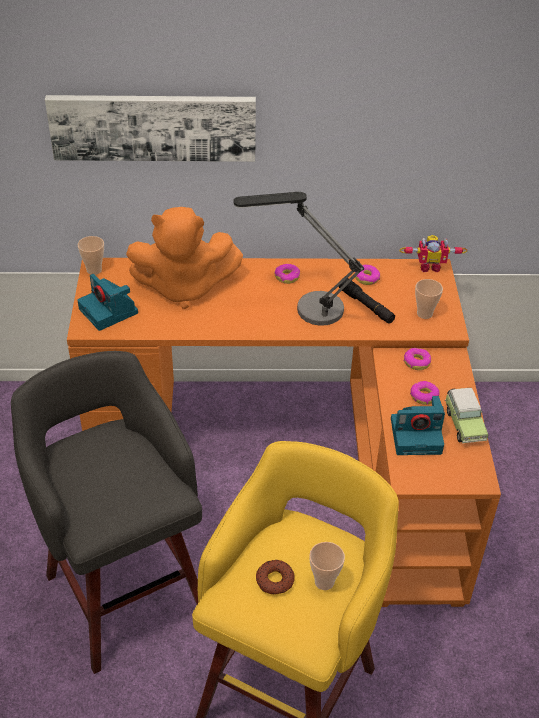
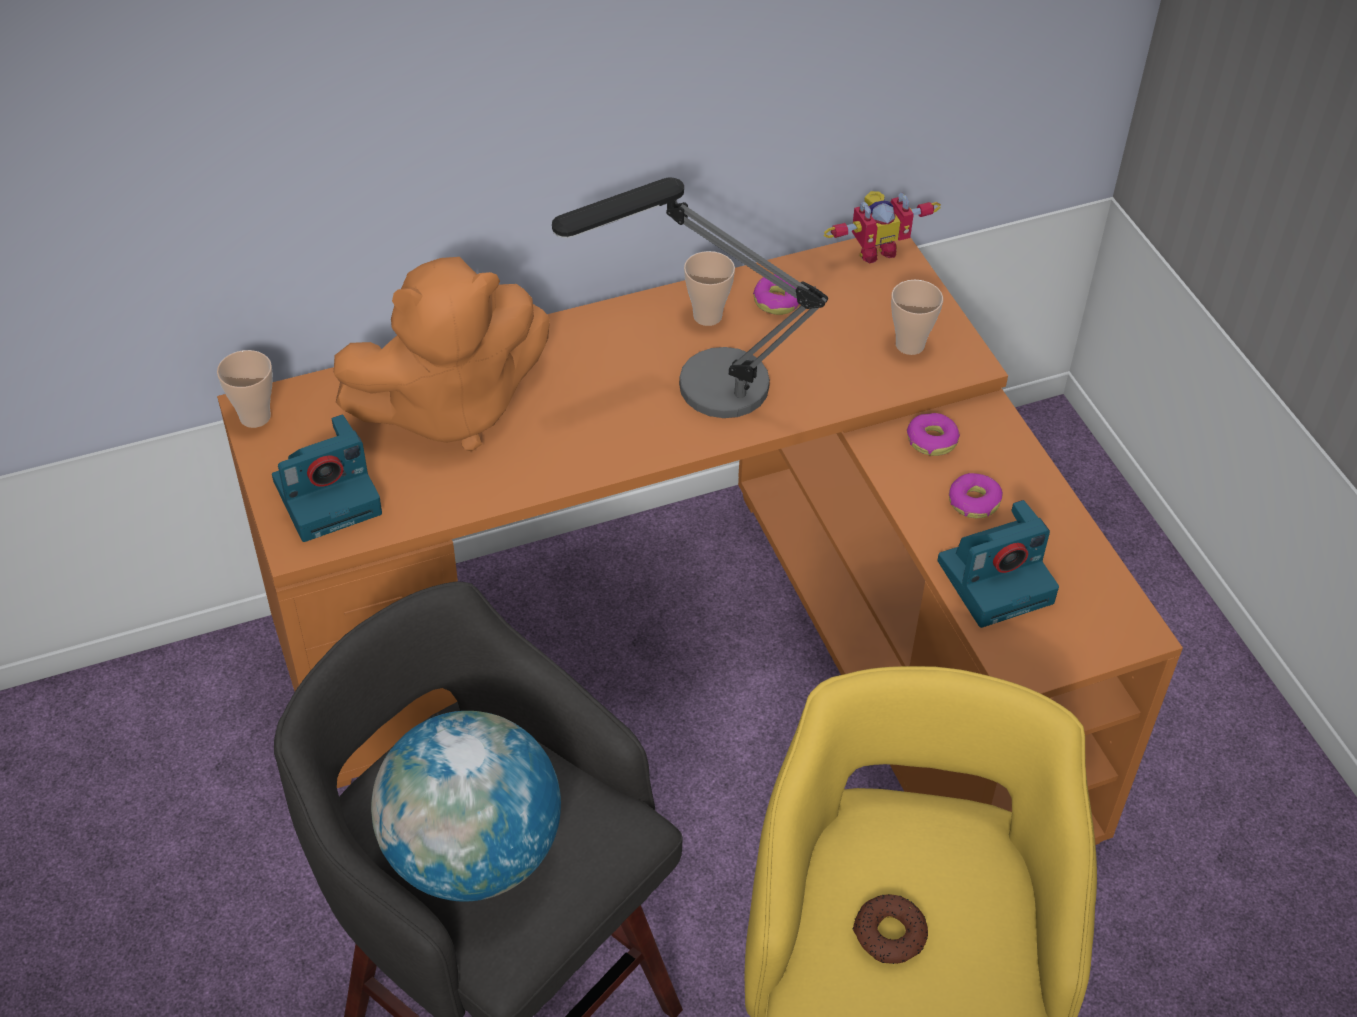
camera: 20 degrees left, 5 degrees up
(95, 483) = (472, 854): none -> globe
(109, 311) = (329, 495): camera -> camera turned 60 degrees counterclockwise
(153, 126) = (335, 108): picture -> none
(287, 277) = (632, 335): donut -> none
(324, 582) = (975, 908): cup -> cup (707, 316)
(366, 306) = (801, 356): black flashlight -> none
(463, 423) = (1063, 534): toy car -> none

